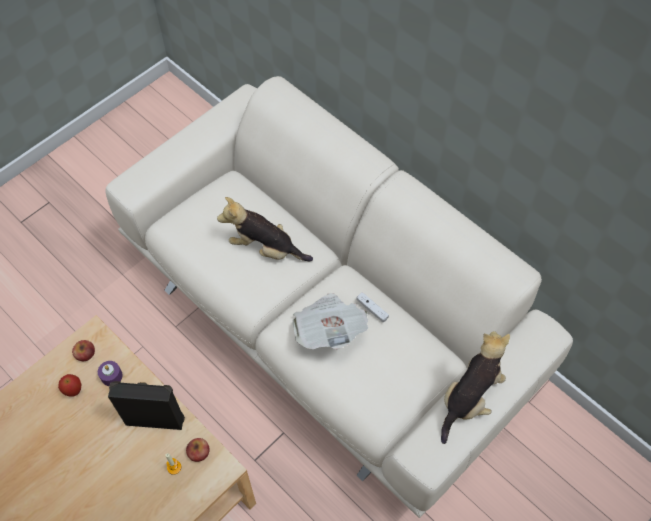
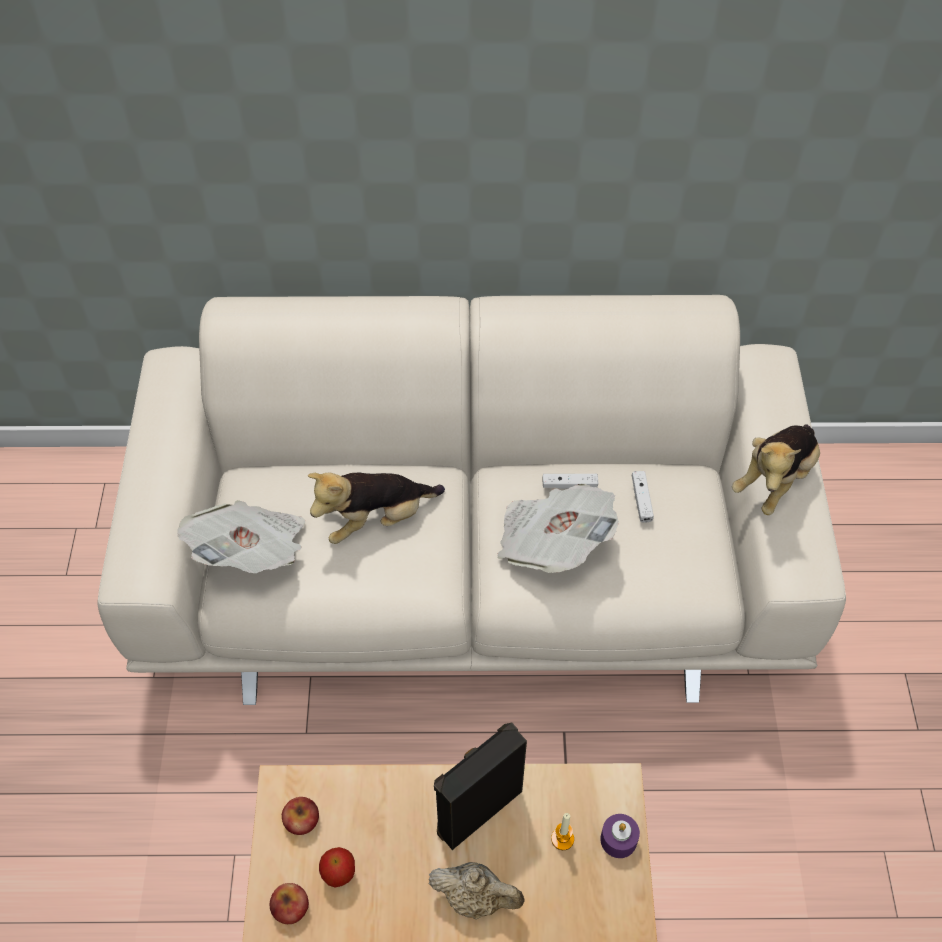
camera: 45 degrees left, 5 degrees down
(111, 376) = (366, 814): purple candle -> purple candle (618, 840)
(112, 455) = (476, 898): none -> beige teapot
(194, 217) = (252, 552): none -> newspaper
(198, 452) = (569, 796): apple -> apple (290, 907)
(397, 347) = (641, 500): none -> white game controller
(469, 397) = (775, 480): plush toy -> plush toy turned 135 degrees counterclockwise

